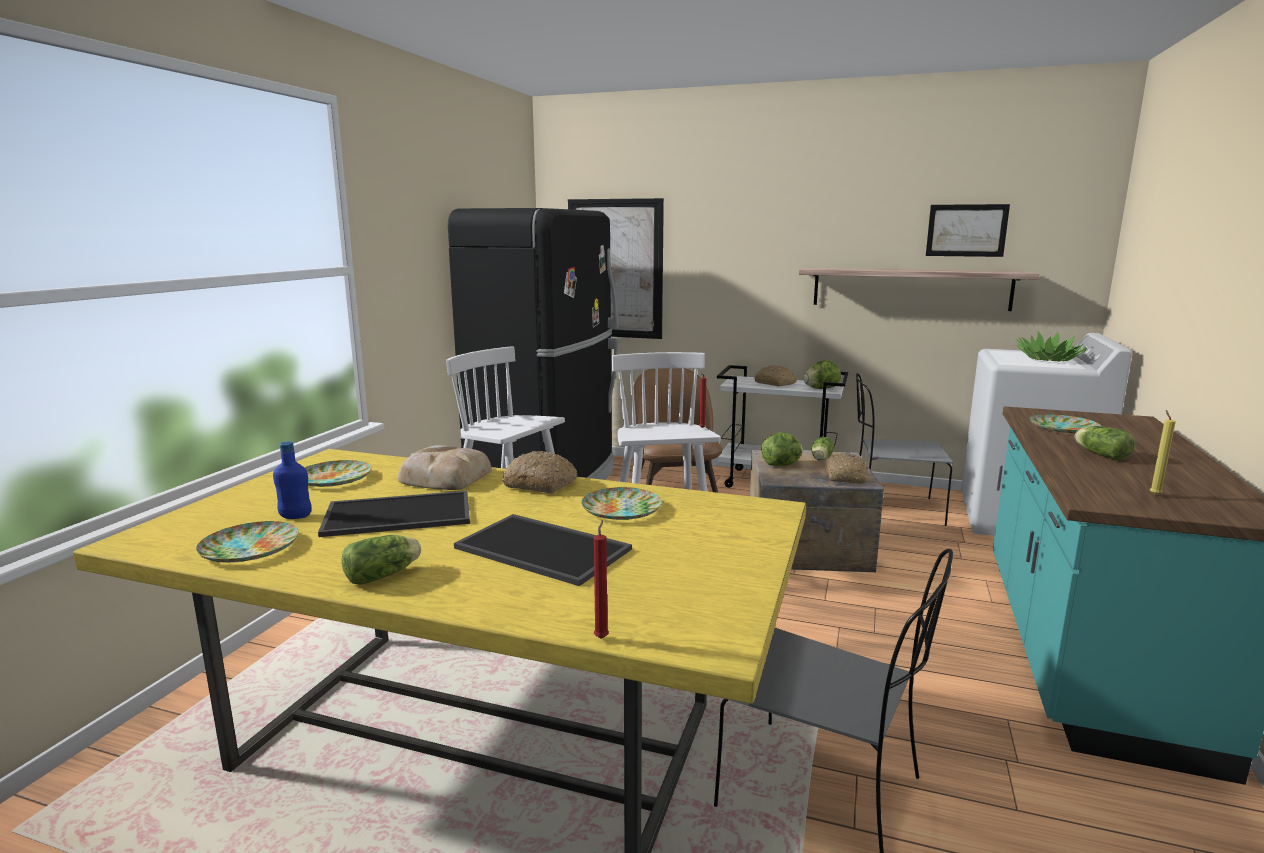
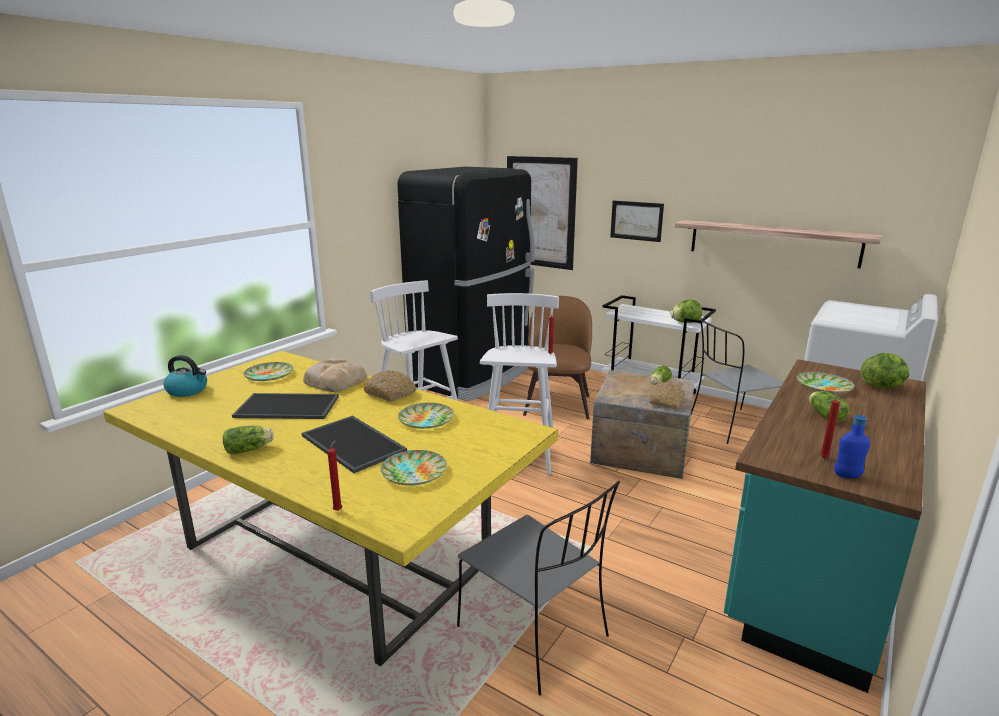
camera: 15 degrees right, 5 degrees up
(212, 509) = (188, 390): none -> kettle
(249, 548) = (190, 421): plate -> plate (413, 472)
(295, 516) = (229, 401): blue bottle -> blue bottle (847, 476)
(775, 383) = (652, 314): bread -> none
(782, 465) = (623, 385): lettuce -> lettuce (883, 387)
(891, 509) = (732, 426): grey chair -> grey chair turned 45 degrees counterclockwise
(966, 230) = (824, 195): picture -> picture (636, 220)
(1048, 359) = (873, 317): potted plant -> none
(1154, 494) = (824, 457): yellow candle -> red candle

